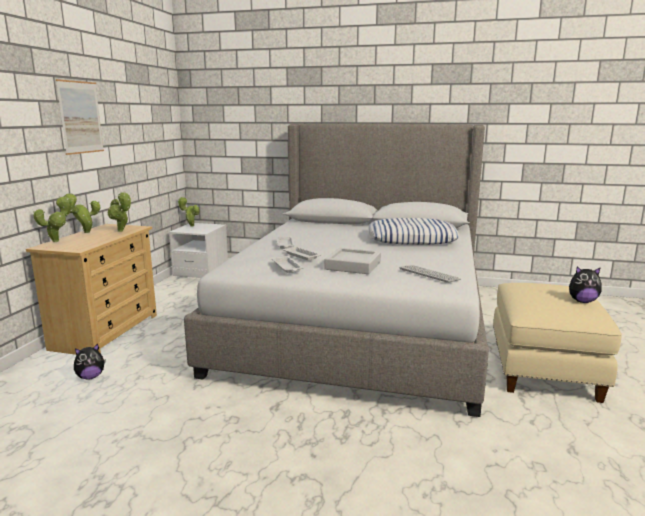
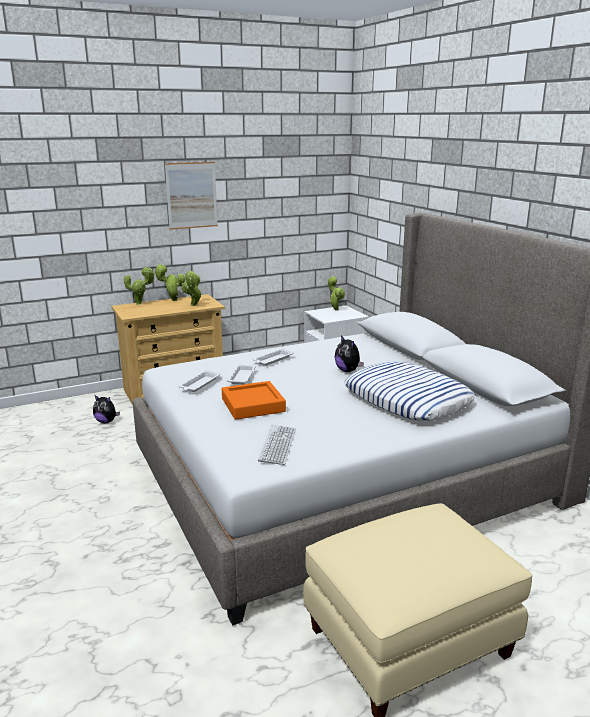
camera: 50 degrees right, 5 degrees up
(353, 265) = (253, 405): grey tray -> orange tray
(582, 301) = (421, 573): plush toy -> plush toy (348, 370)

